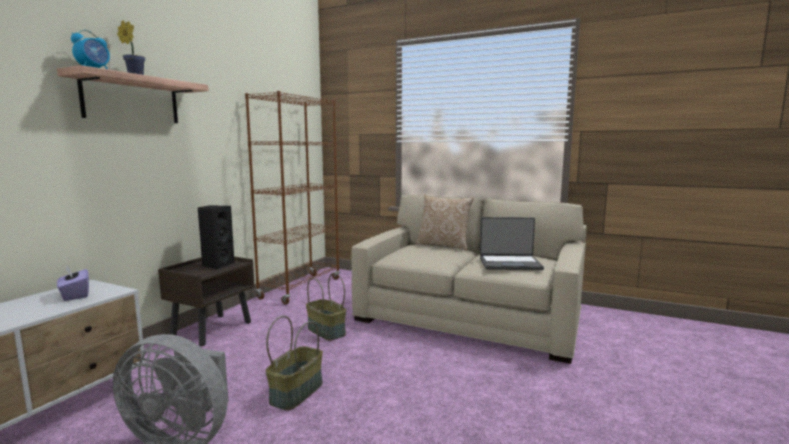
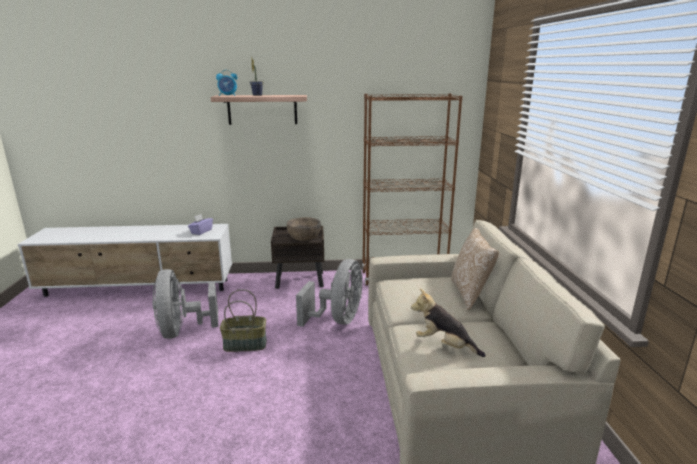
camera: 60 degrees right, 10 degrees up
(217, 265) = (304, 236): black speaker -> brown bowl
(325, 331) = (338, 320): basket -> grey fan
(509, 264) = (444, 346): laptop -> plush toy

